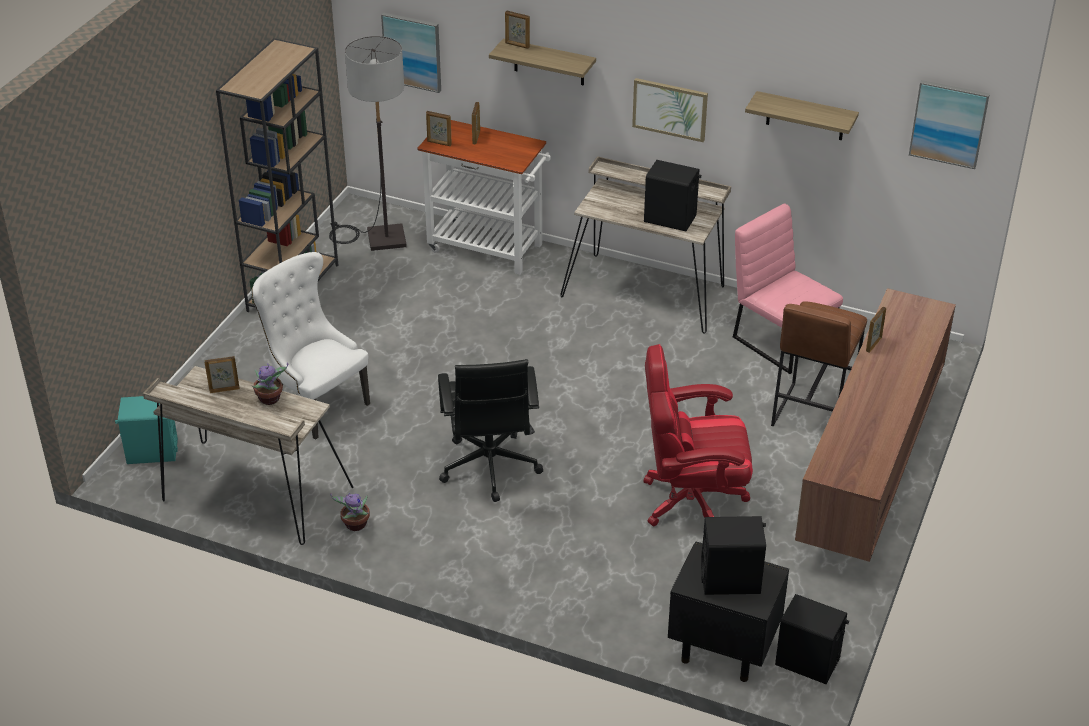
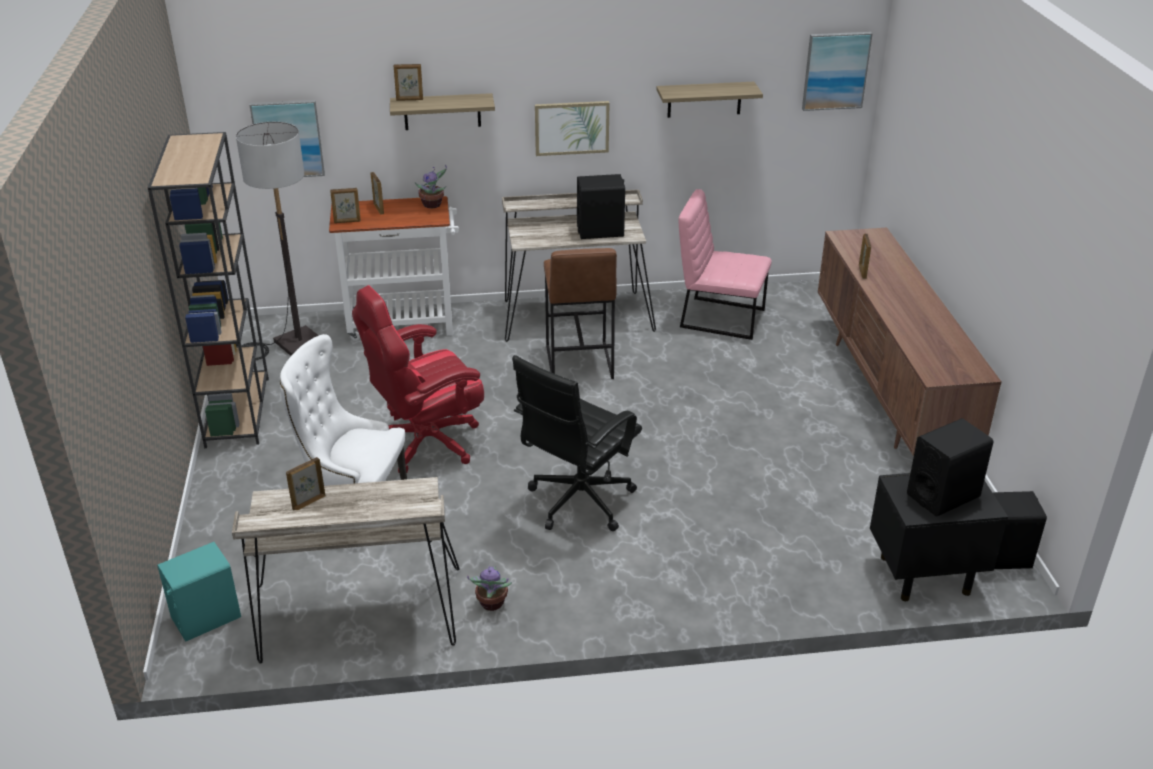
camera: 30 degrees left, 5 degrees down
(270, 399) = (369, 494): potted plant -> potted plant (433, 205)
(490, 470) = (577, 504): black office chair -> black office chair turned 75 degrees clockwise
(693, 500) = (776, 463): red office chair -> red office chair (428, 442)
(812, 413) = (799, 362): brown stool -> brown stool (579, 363)

